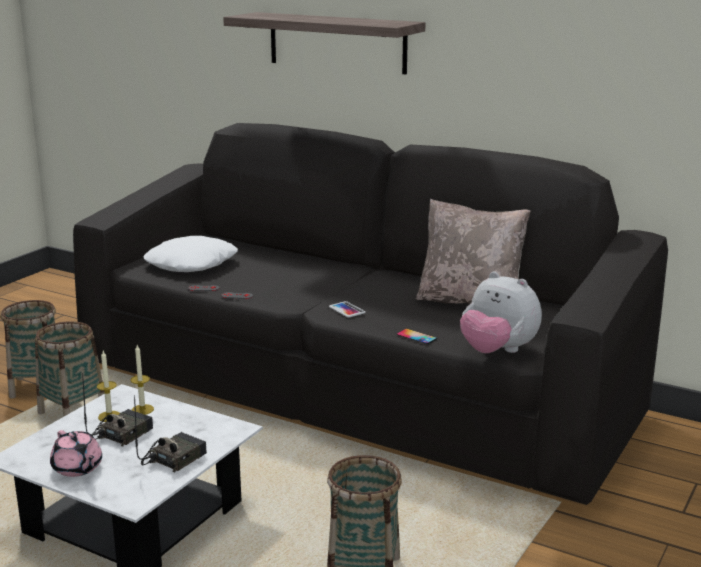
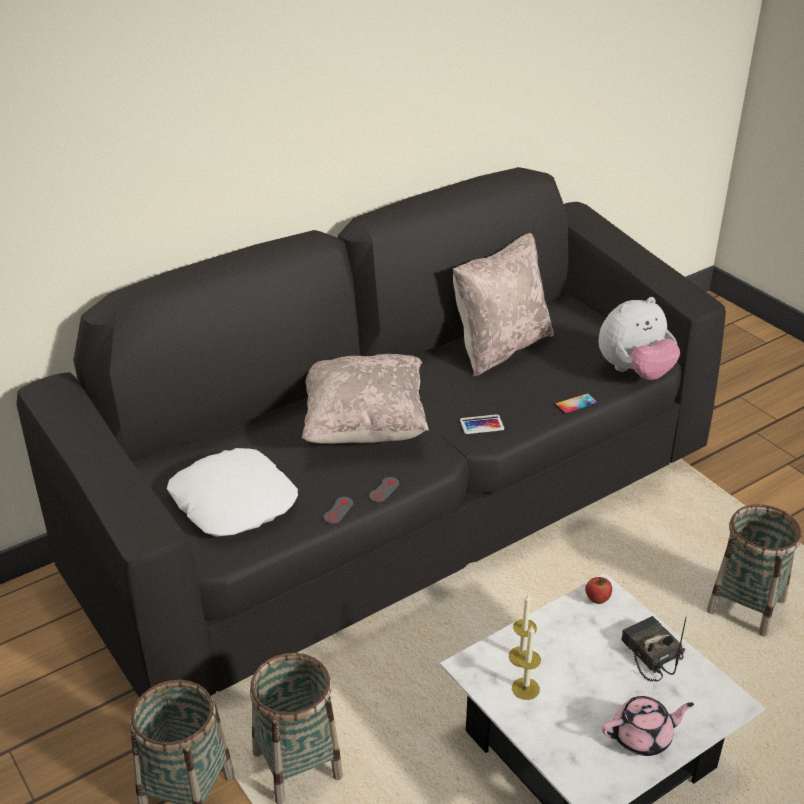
camera: 65 degrees left, 15 degrees up
(121, 434) = (575, 686): radio -> none
(226, 427) = (597, 599): none -> apple
(308, 278) = (364, 426): none -> beige pillow
(337, 42) = (227, 131): shelf -> none

